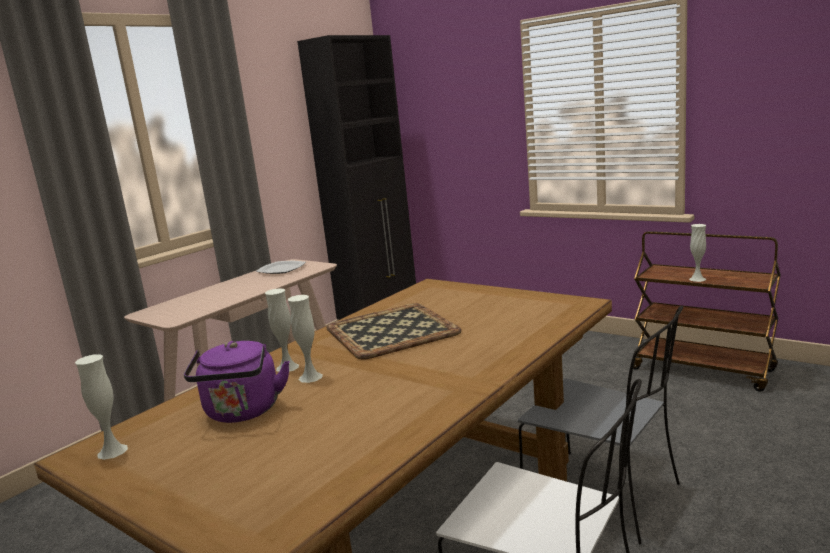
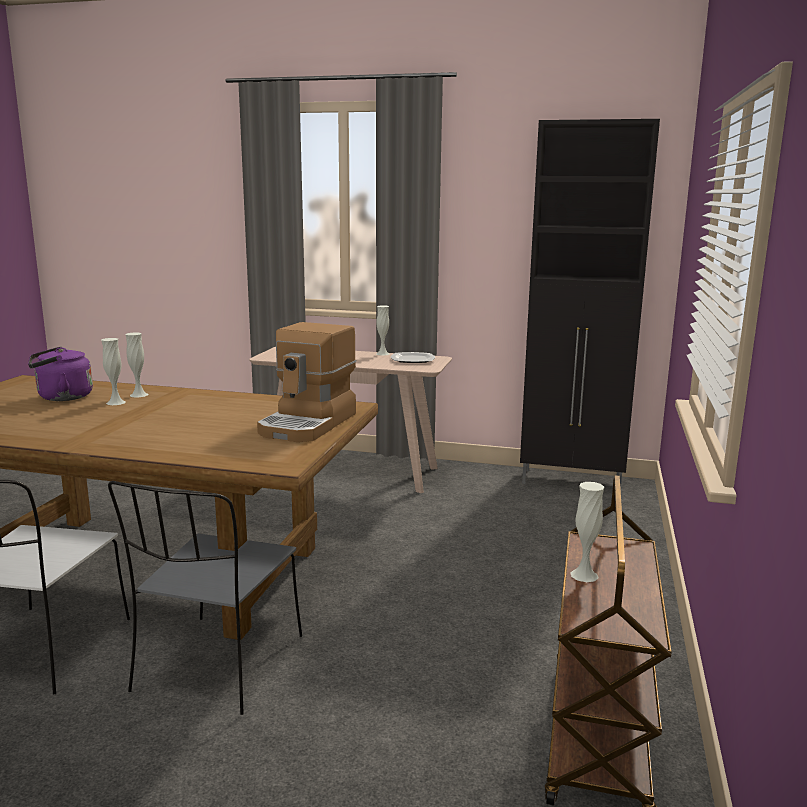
camera: 65 degrees right, 0 degrees up
(112, 451) = (24, 384): white vase -> white vase (382, 354)
(392, 330) = (213, 409): tray -> none
(474, 297) = (309, 424): none -> coffee machine

